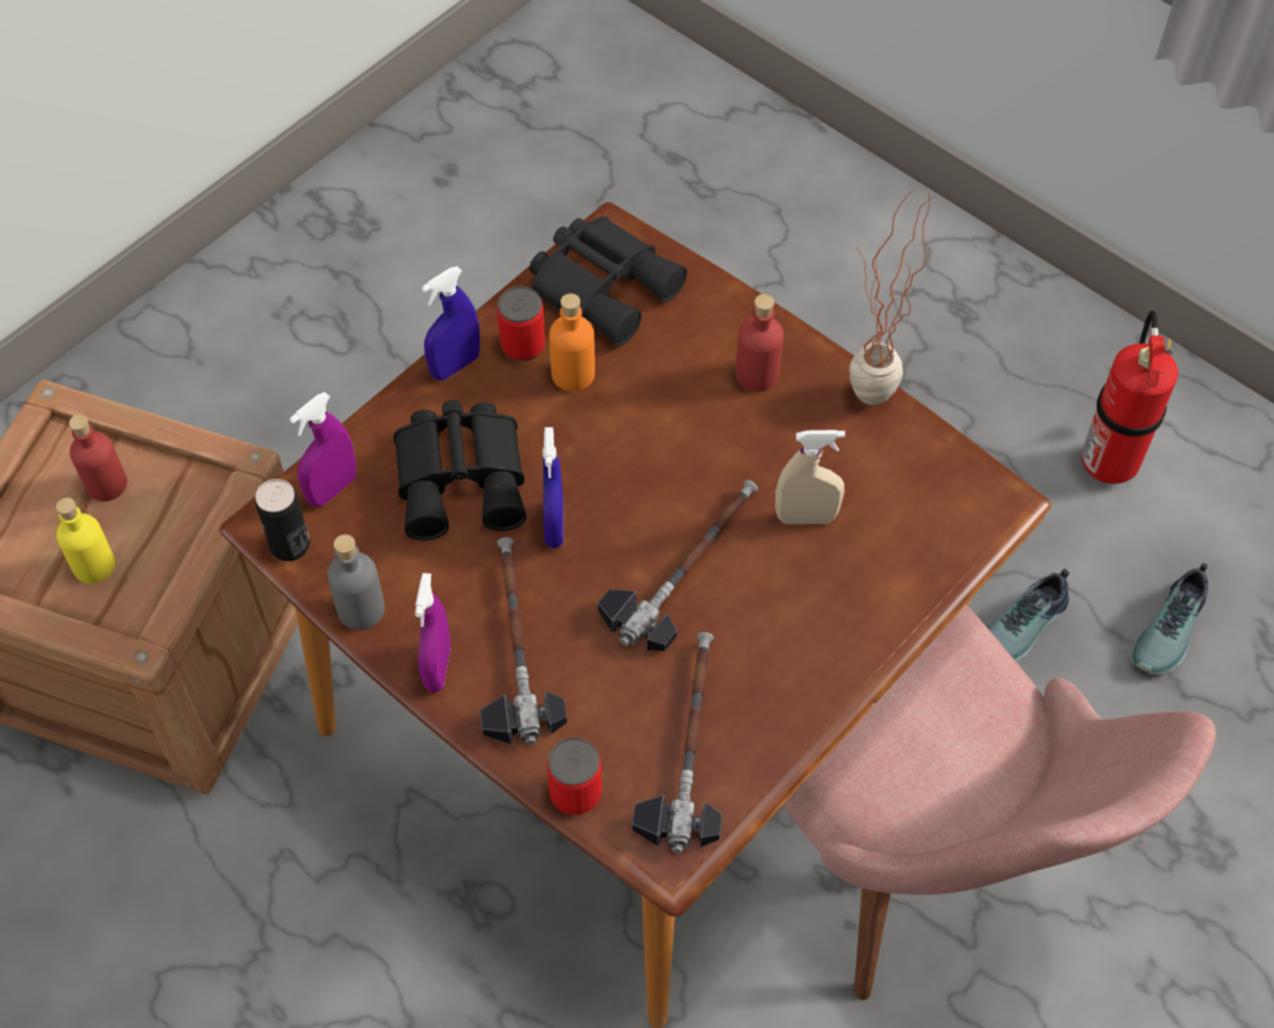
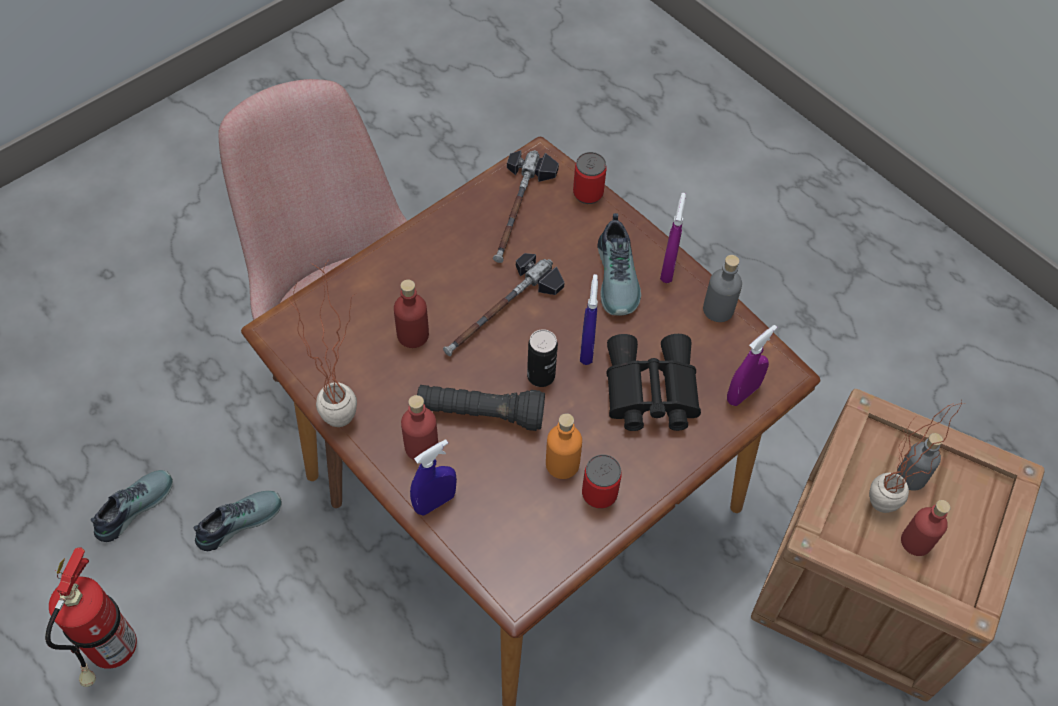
camera: 175 degrees left, 0 degrees up
(94, 565) = (911, 477): yellow bottle -> grey bottle
(154, 514) = (875, 512): none -> potted plant
(290, 545) = (769, 357): can -> can (541, 375)
(455, 365) = (653, 482): blue spray bottle -> blue spray bottle (435, 502)
(514, 644) = (619, 277): hammer -> shoe
(604, 284) = (528, 543): black binoculars -> none
(689, 422) = (480, 414): none -> black flashlight
(806, 517) = (413, 335): beige spray bottle -> red bottle

